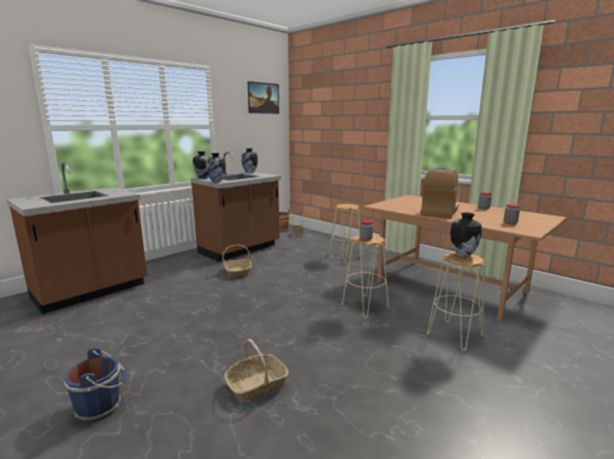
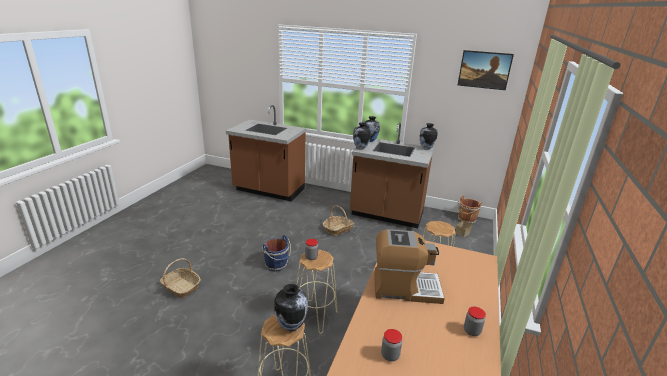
camera: 65 degrees right, 10 degrees up
(101, 407) = (156, 243): blue bucket -> blue bucket (276, 265)

